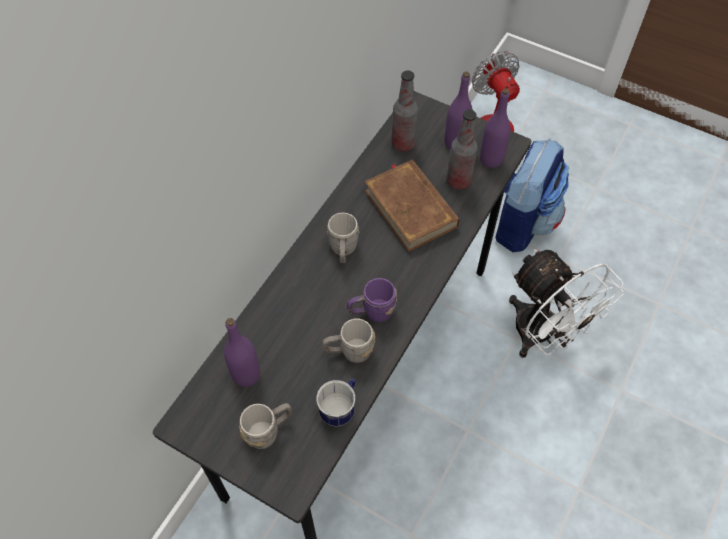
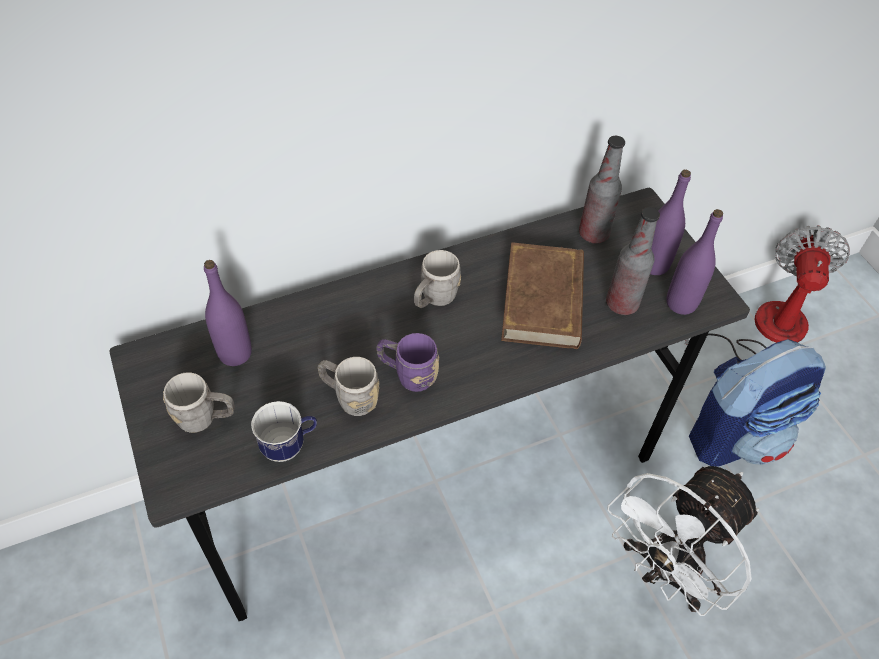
camera: 35 degrees right, 5 degrees down
(543, 335) = (664, 572): white fan -> white fan turned 45 degrees clockwise

